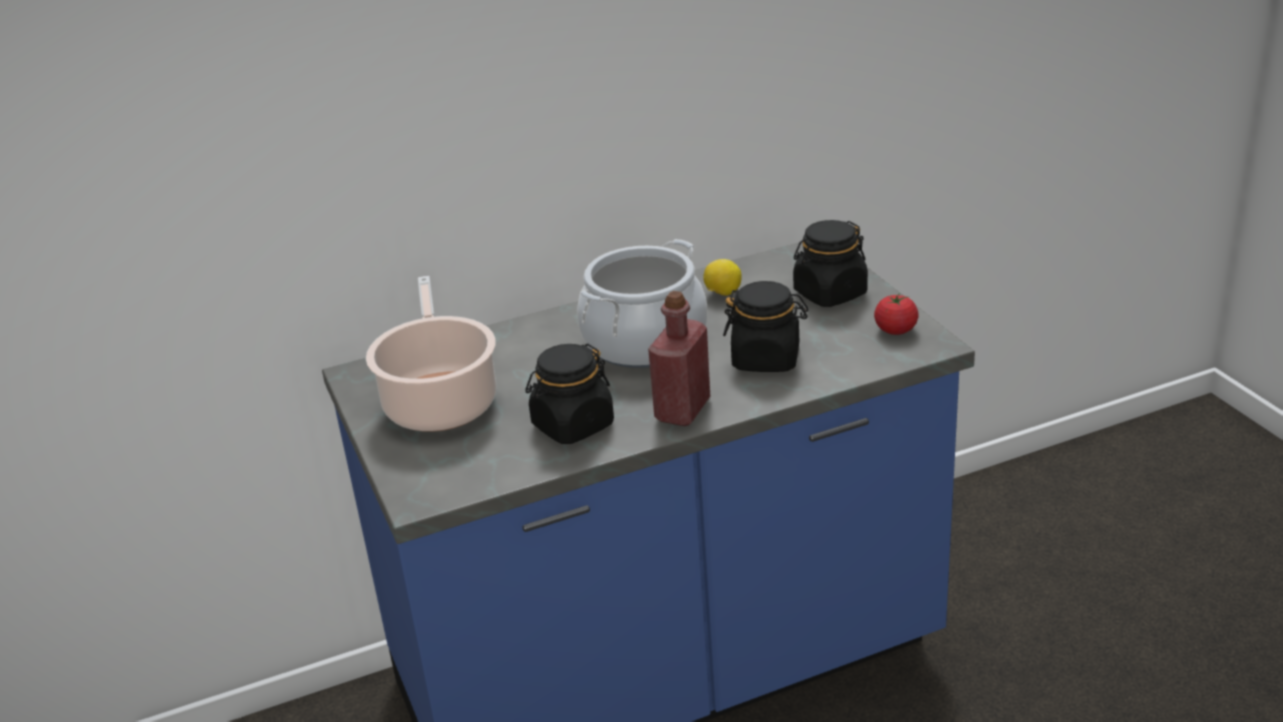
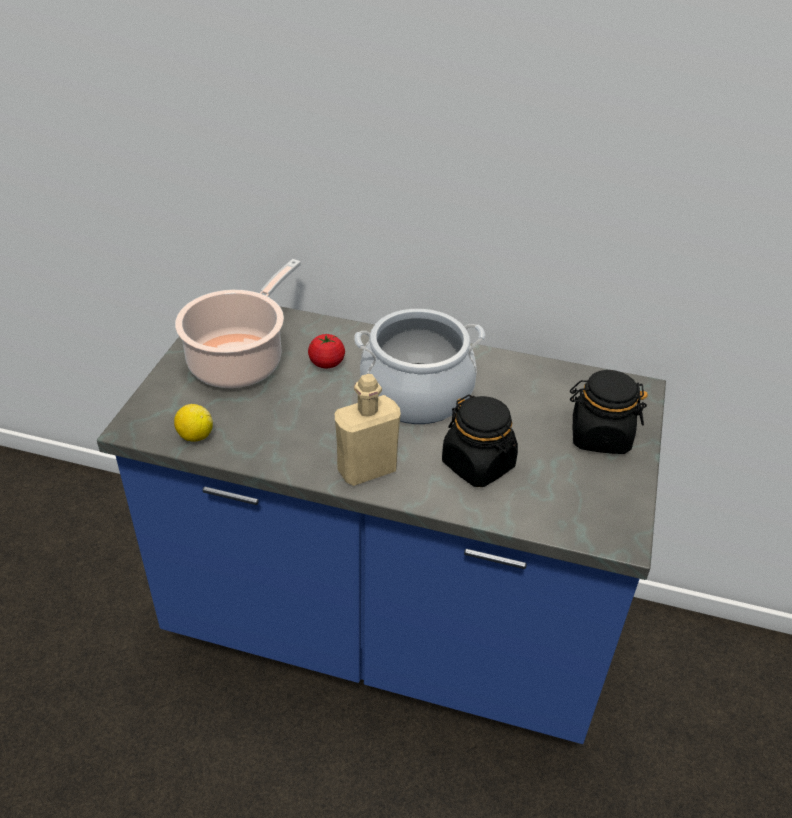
camera: 35 degrees right, 10 degrees up
(572, 425) = (285, 433): black jar -> none
(682, 410) = (367, 469): red bottle -> beige bottle
(723, 294) = (520, 387): lemon -> lemon (195, 436)
(895, 330) = (608, 504): tomato -> tomato (326, 363)

